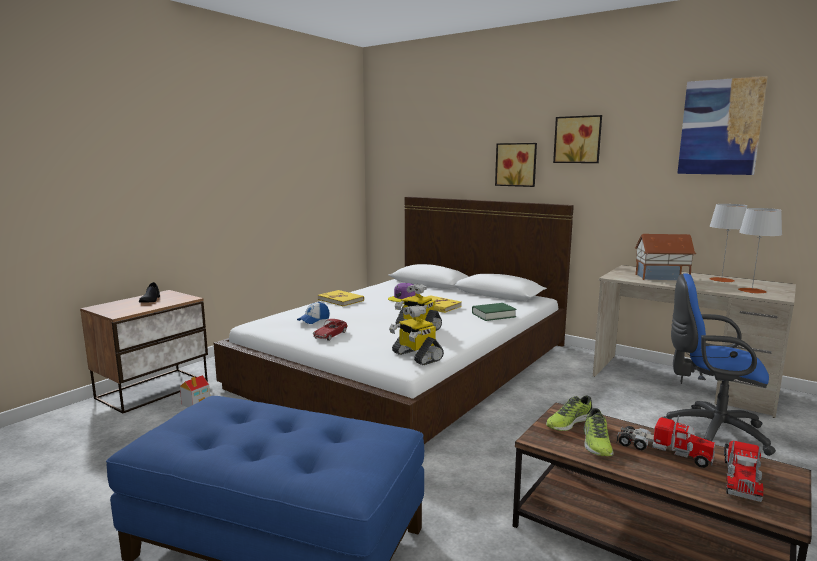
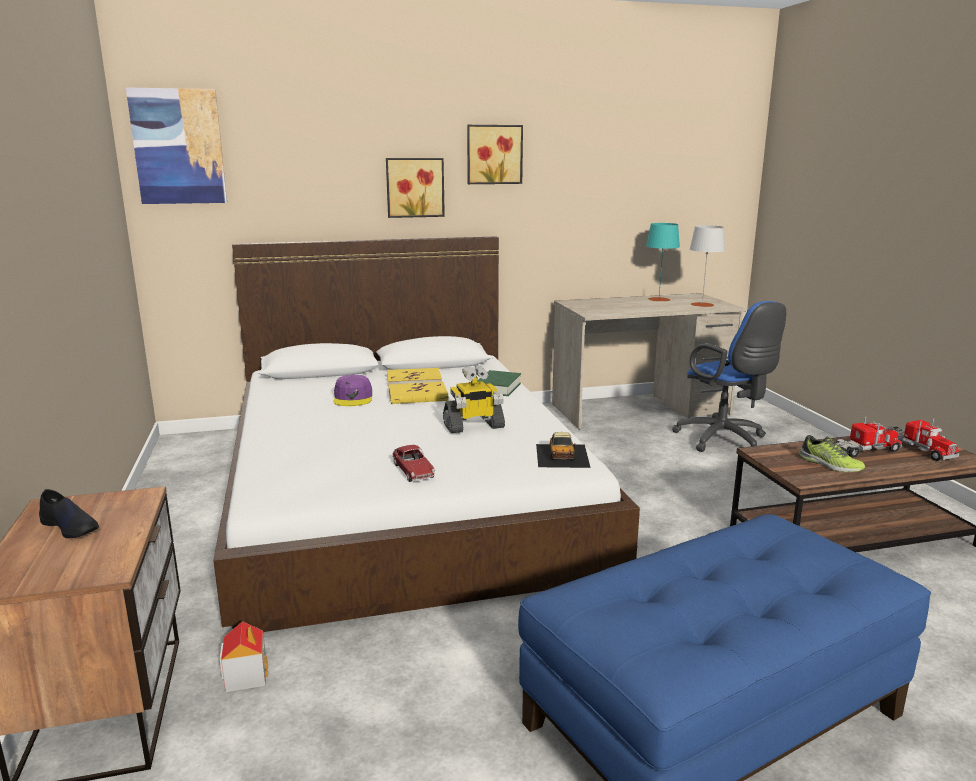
camera: 50 degrees left, 5 degrees up
(314, 320) = (339, 461): cap -> none
(341, 300) = (281, 426): yellow book -> yellow book (414, 380)
(416, 356) = (562, 455): toy robot -> toy car
(568, 422) = (783, 459): shoe -> none
(662, 278) = (623, 306): toy house -> none
(710, 431) = (724, 441): blue office chair -> blue office chair turned 90 degrees counterclockwise
(720, 127) = (636, 144): picture -> picture (178, 147)
(721, 280) = (659, 299): grey table lamp -> turquoise table lamp

